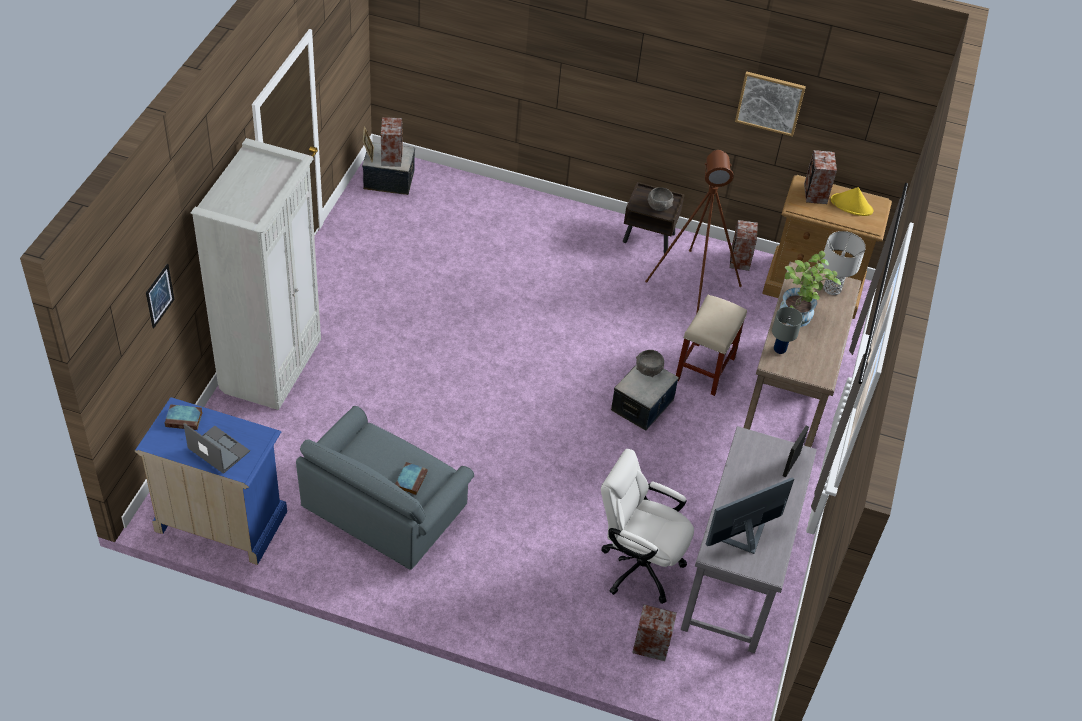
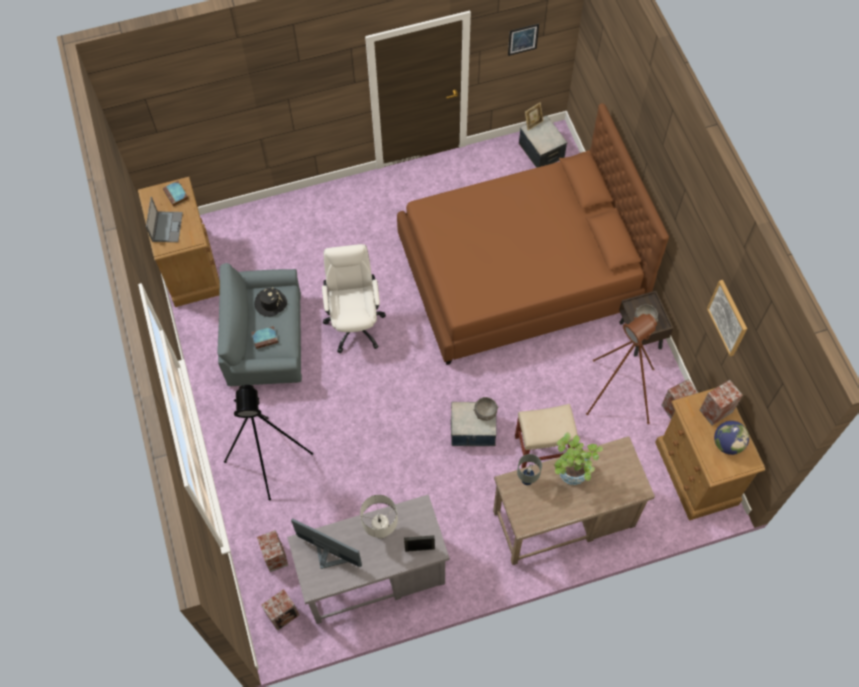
camera: 60 degrees right, 15 degrees up
(159, 296) = (209, 114): picture -> picture (523, 39)
(221, 521) = (190, 267): blue dresser -> brown dresser
(271, 365) = (325, 206): white wardrobe -> none
(372, 451) = (270, 303): none -> black hat
(392, 157) = (544, 137): speaker -> speaker (284, 614)
(505, 272) = (520, 272): none -> brown bed
(529, 586) = (268, 458): none -> black floor lamp
(637, 566) = (332, 510): white office chair -> white office chair (355, 324)
(832, 288) = (626, 481): white table lamp -> white table lamp (381, 530)
(851, 205) = (727, 444): yellow hat -> globe

